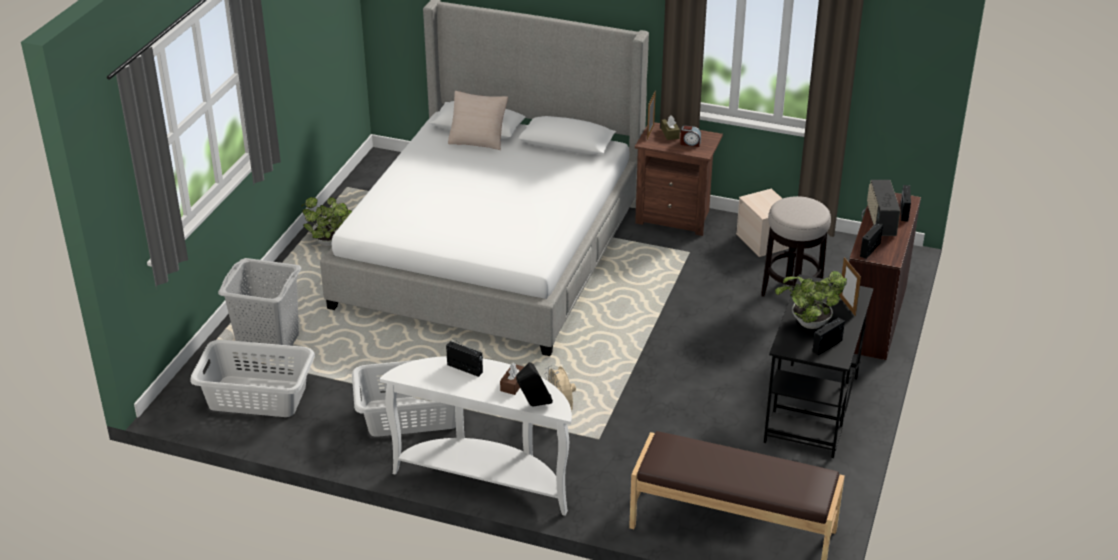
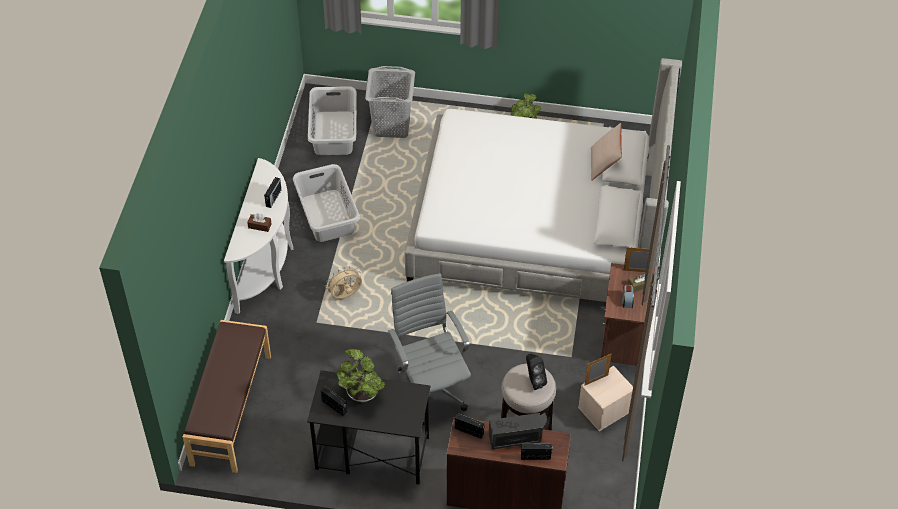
camera: 80 degrees right, 15 degrees up
(534, 405) = (238, 239): black speaker -> black speaker (533, 381)
(720, 355) = (430, 389): none -> grey office chair
(847, 305) = (390, 419): picture frame -> picture frame (596, 380)

